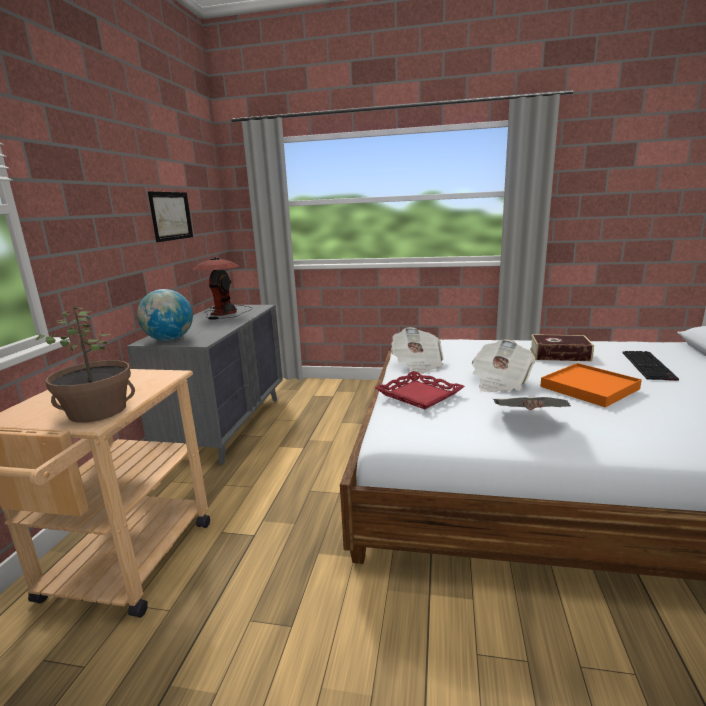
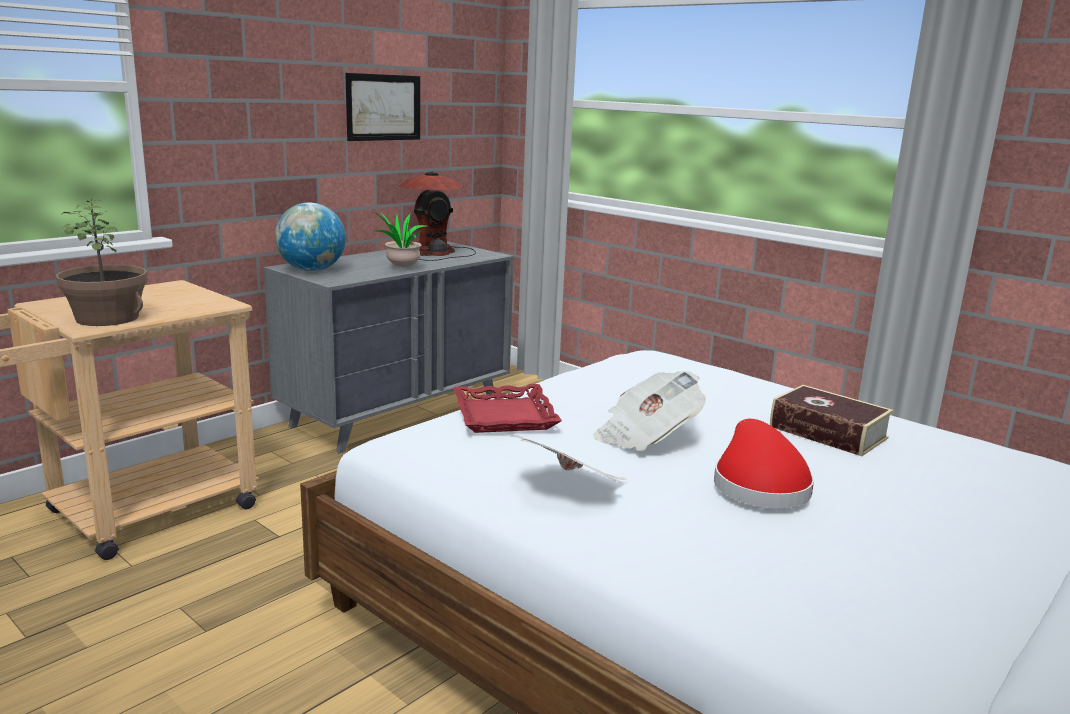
camera: 30 degrees right, 0 degrees up
(225, 325) = (400, 267): none -> potted plant
(417, 364) = (583, 382): newspaper -> none
(589, 388) = (757, 485): orange tray -> red hat
(649, 366) = (954, 494): keyboard -> none

